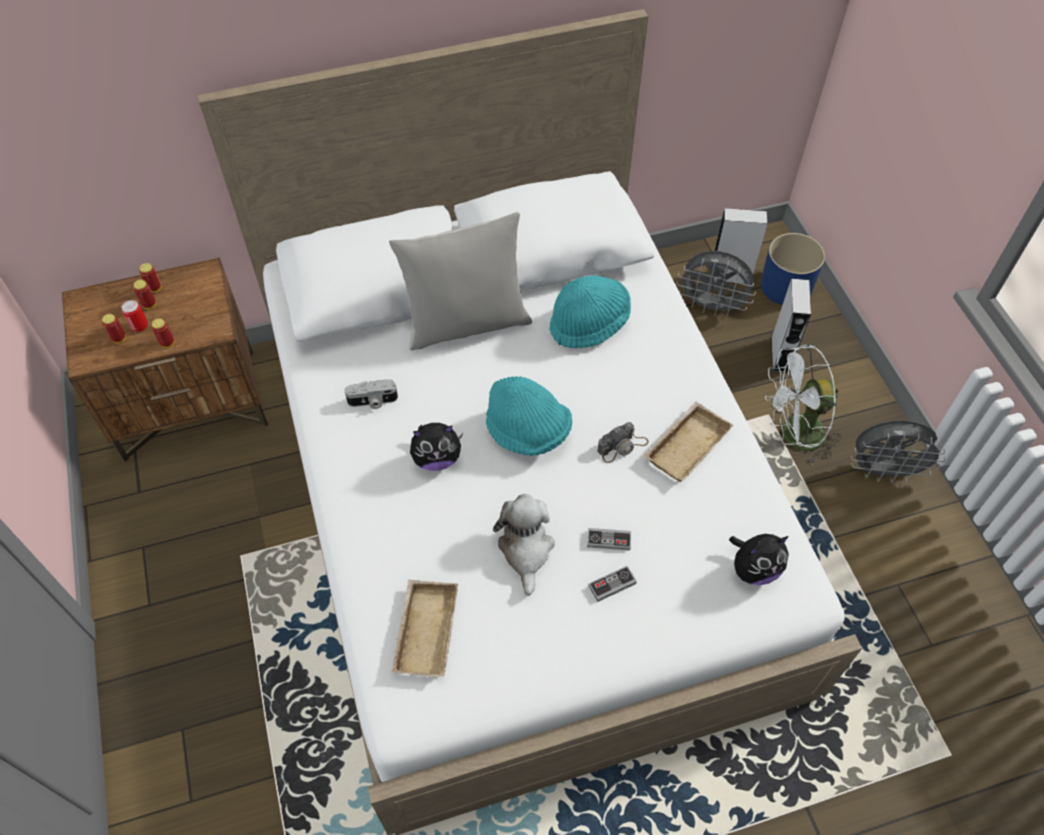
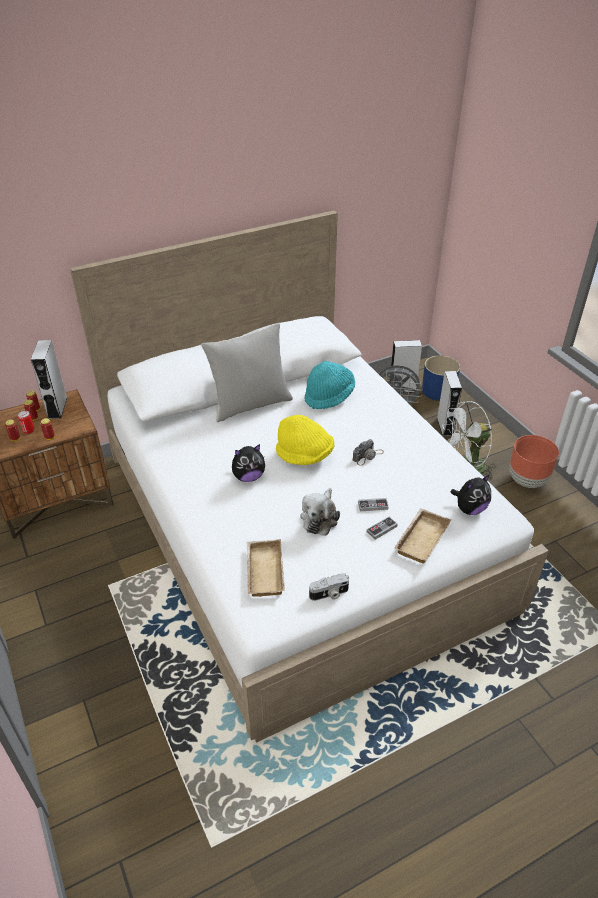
camera: 10 degrees left, 15 degrees down
(186, 289) = (57, 408): none -> grey speaker
(372, 401) = (198, 452): camera -> camera (329, 594)
(525, 549) = (320, 518): plush toy -> plush toy turned 150 degrees counterclockwise
(528, 431) = (305, 455): turquoise hat -> yellow hat
(686, 444) = (407, 450): beige tray -> beige tray (420, 538)
(883, 471) = (527, 480): grey fan -> brown planter

